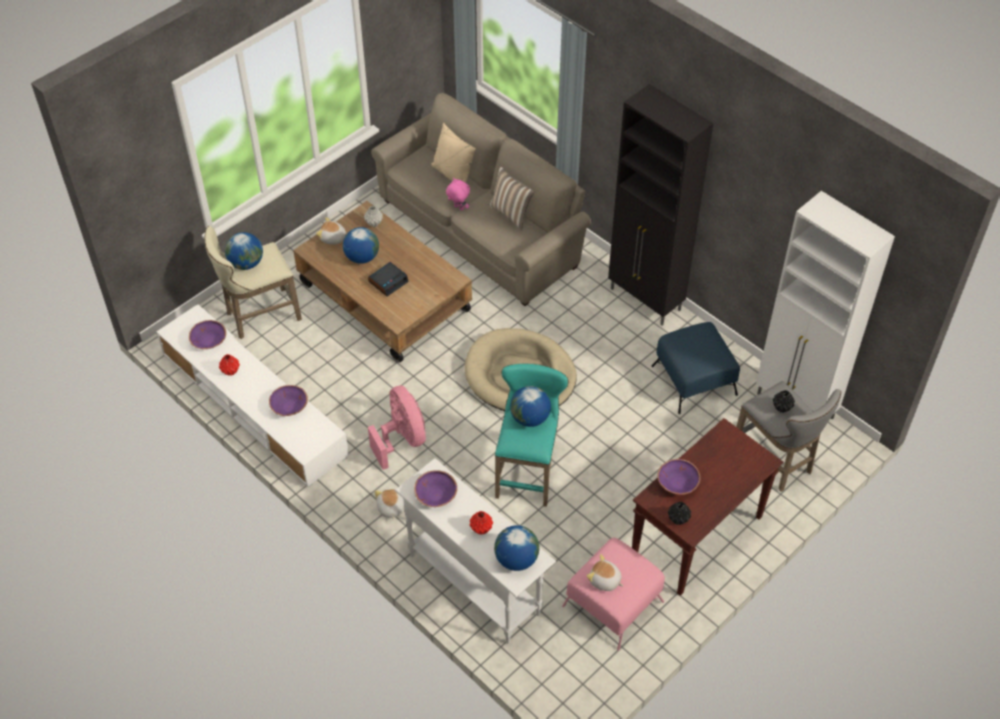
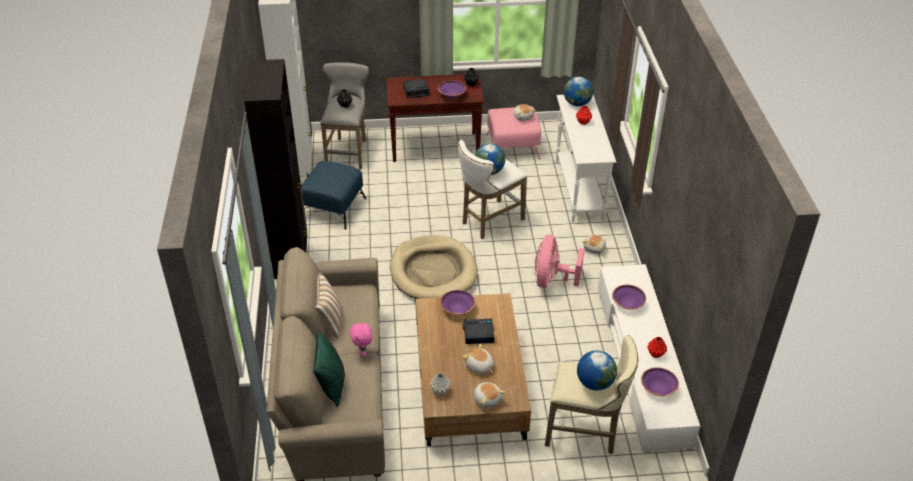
camera: 140 degrees left, 10 degrees down
(362, 257) = (479, 367): globe -> plush toy
(436, 495) = (594, 147): purple bowl -> purple bowl (457, 309)
(452, 175) = (332, 385): beige pillow -> green pillow
(528, 469) = (489, 221): turquoise stool -> white stool
(723, 461) = (416, 91): none -> alarm clock

